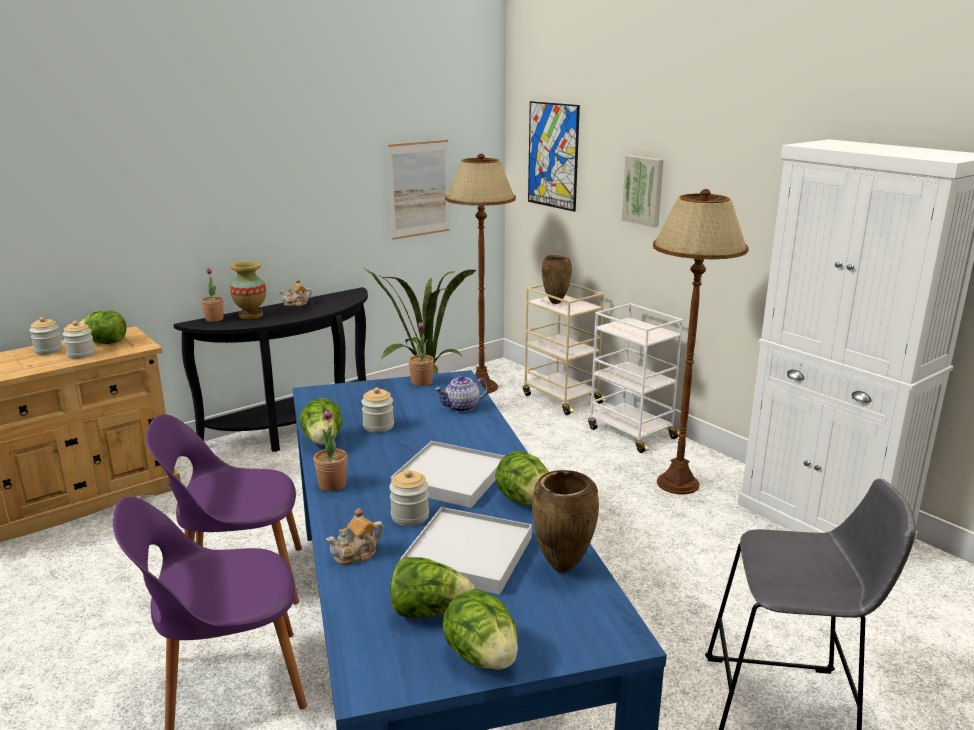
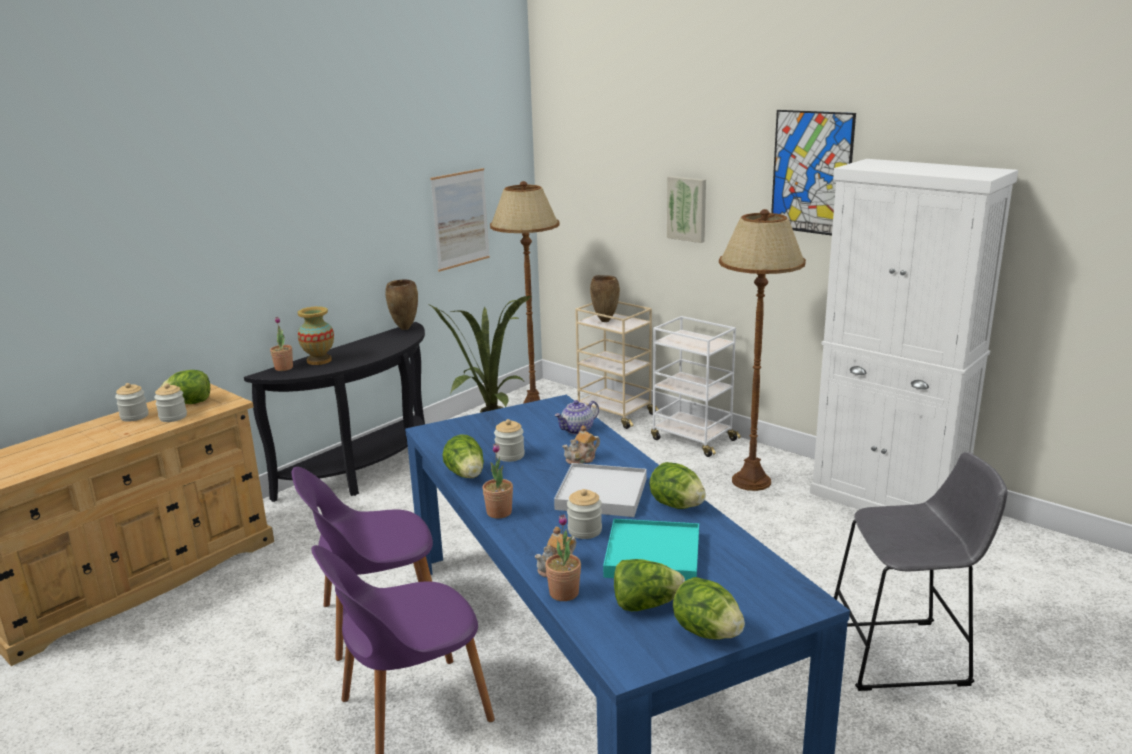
camera: 10 degrees left, 0 degrees up
(296, 304) = (358, 345): teapot -> teapot (582, 459)
(421, 382) = (526, 410): potted plant -> potted plant (564, 593)
(468, 554) = (653, 555): white tray -> turquoise tray
(553, 155) = (588, 178): picture -> picture (811, 173)
(562, 569) = (736, 557): brown vase -> brown vase (404, 329)

